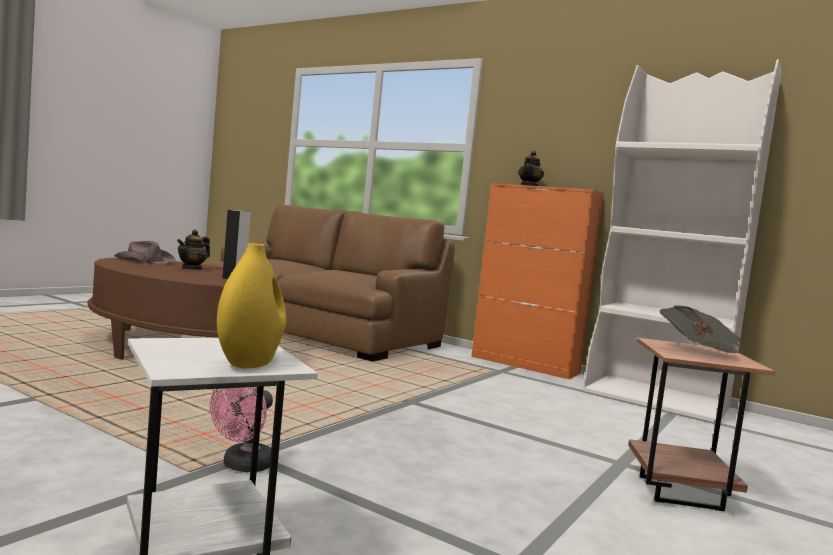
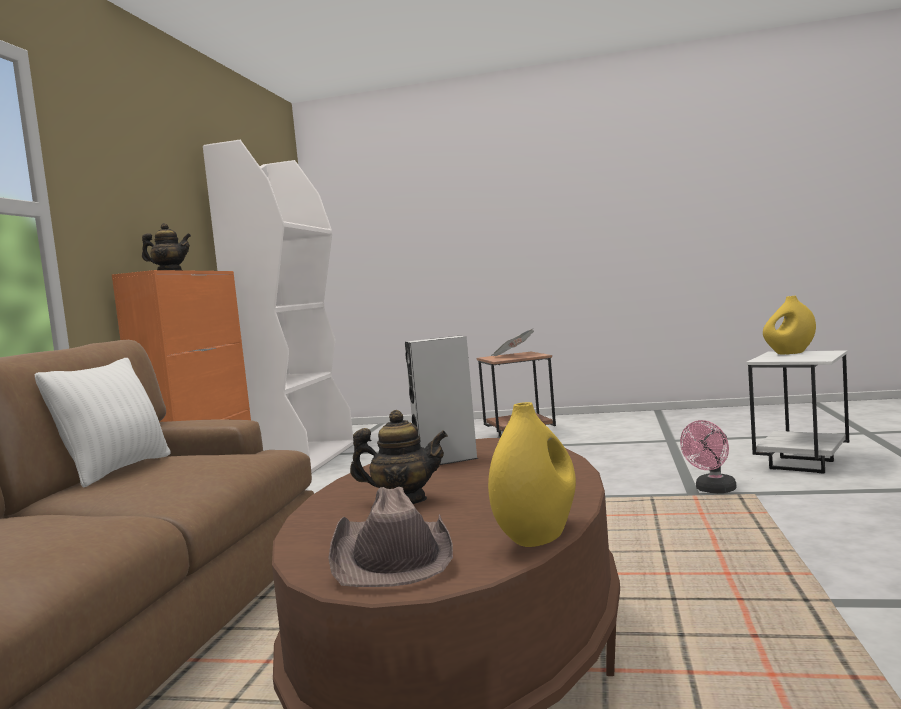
camera: 110 degrees left, 0 degrees up
(110, 263) = (538, 536): none -> yellow vase
(243, 466) = (712, 490): pink fan -> pink fan turned 135 degrees clockwise
(362, 273) = (116, 470): none -> white pillow

